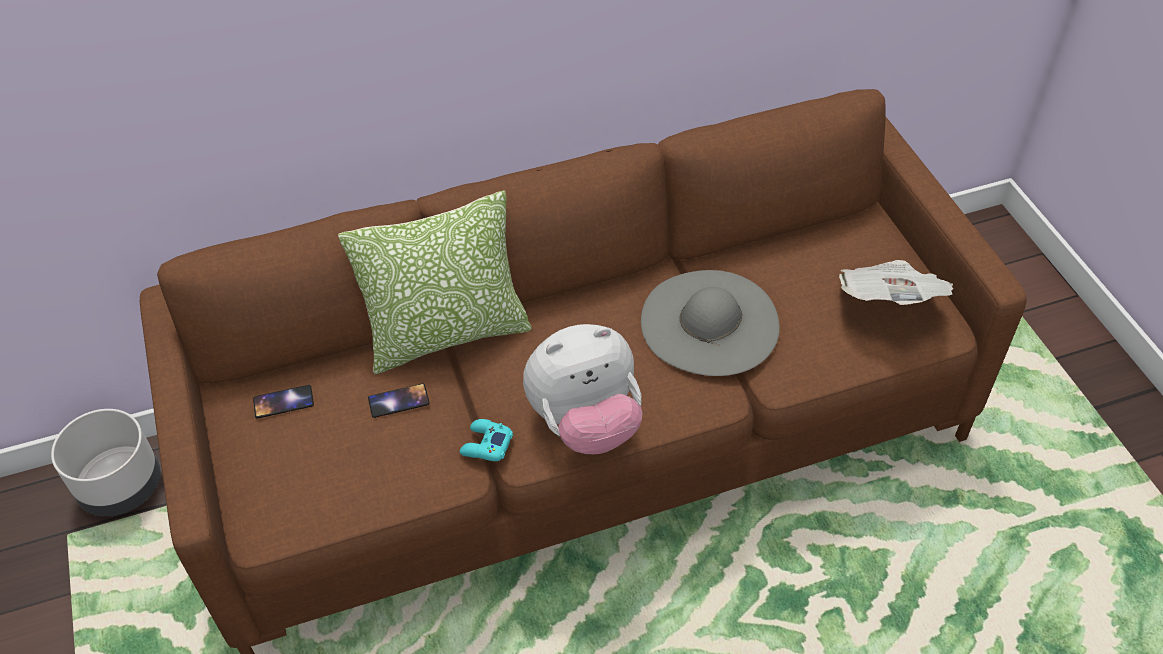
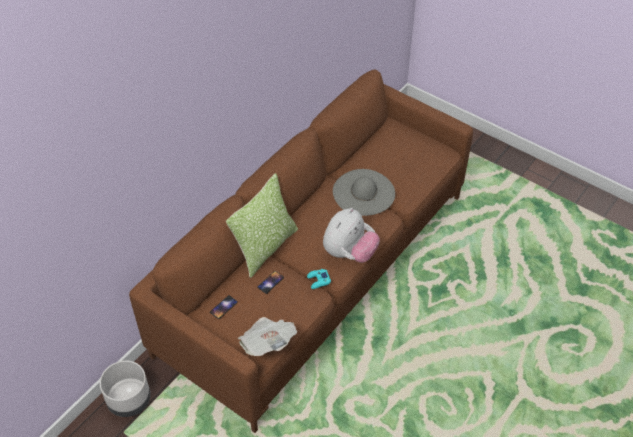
camera: 35 degrees left, 0 degrees up
(888, 302) = (421, 153): newspaper -> newspaper (267, 343)

